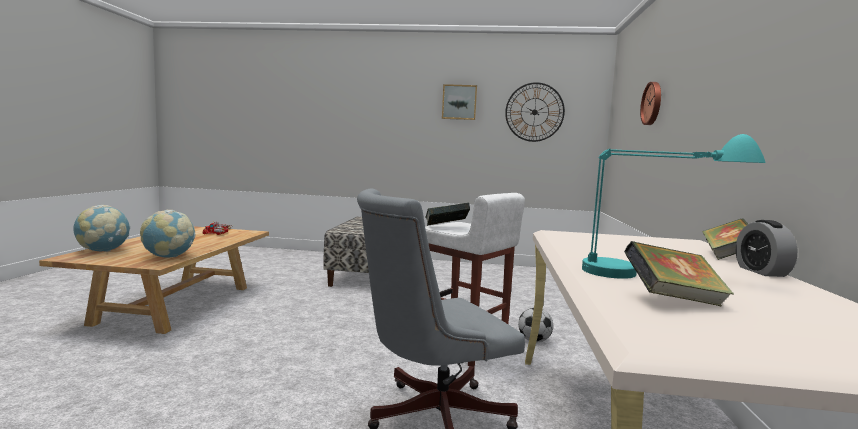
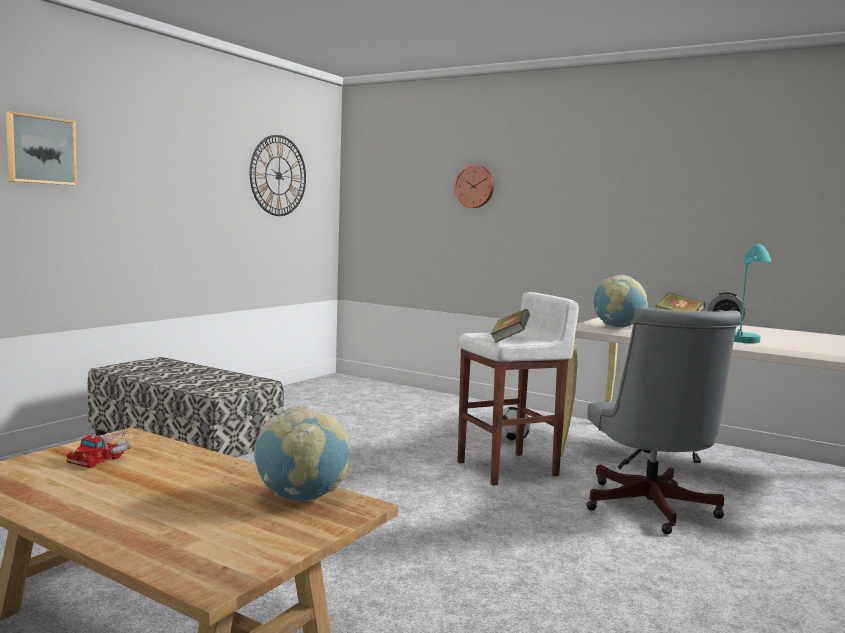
camera: 65 degrees left, 0 degrees up
(103, 251) = (174, 551): globe -> globe (617, 327)
(459, 102) = (195, 155): picture -> picture (40, 150)
(673, 300) = (807, 344): book -> none

